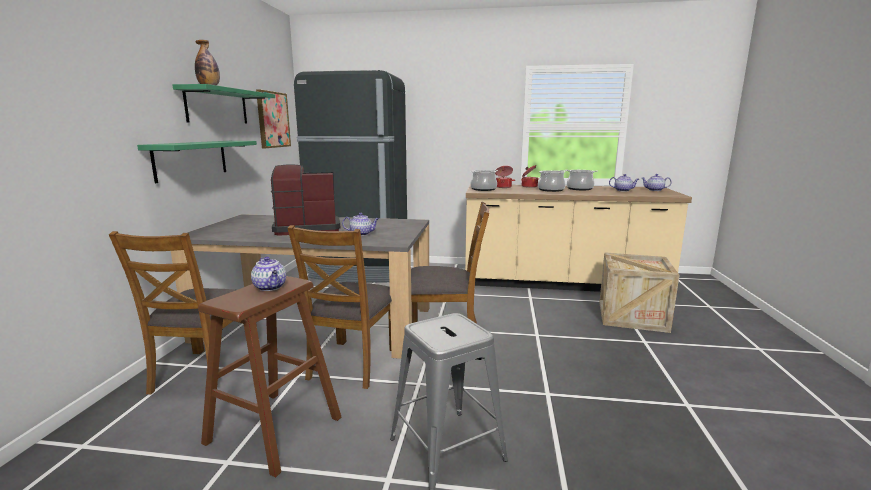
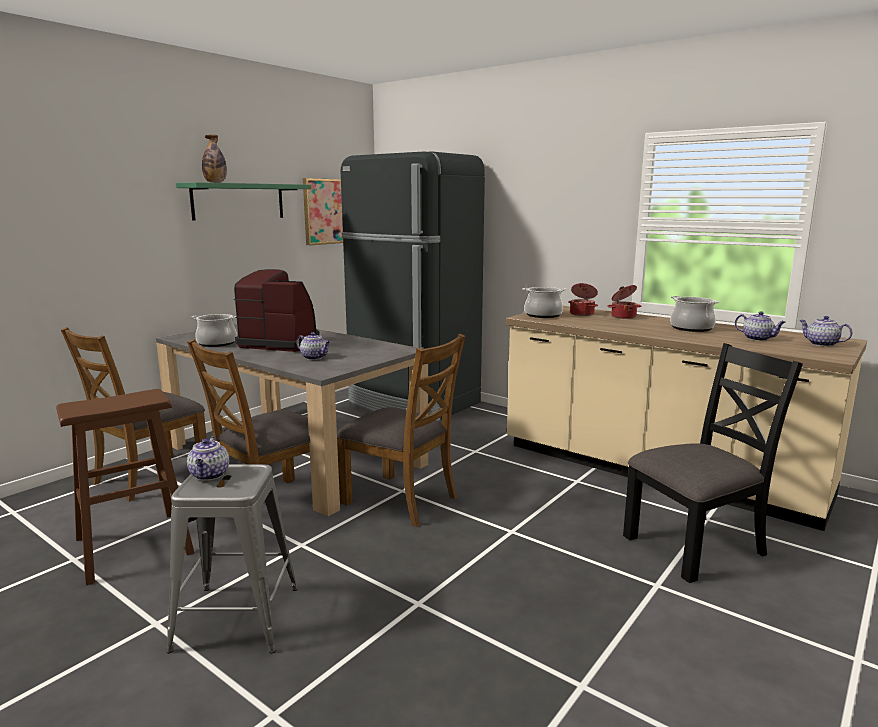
camera: 30 degrees right, 0 degrees up
(191, 159) = (195, 259): green shelf -> none
(270, 287) = (127, 400): teapot -> teapot (210, 475)
(551, 190) = (637, 325): cooking pot -> cooking pot (216, 343)
(632, 316) = (696, 545): crate -> black chair

